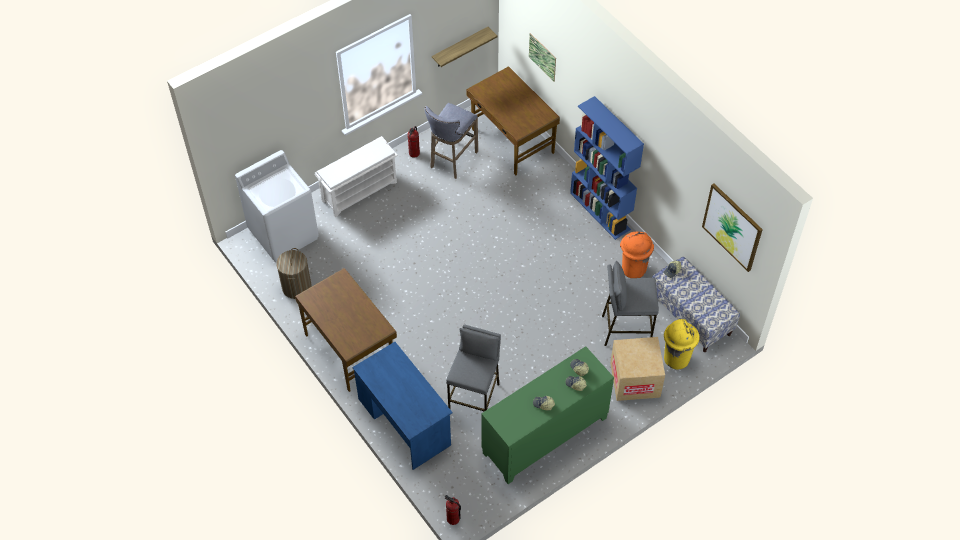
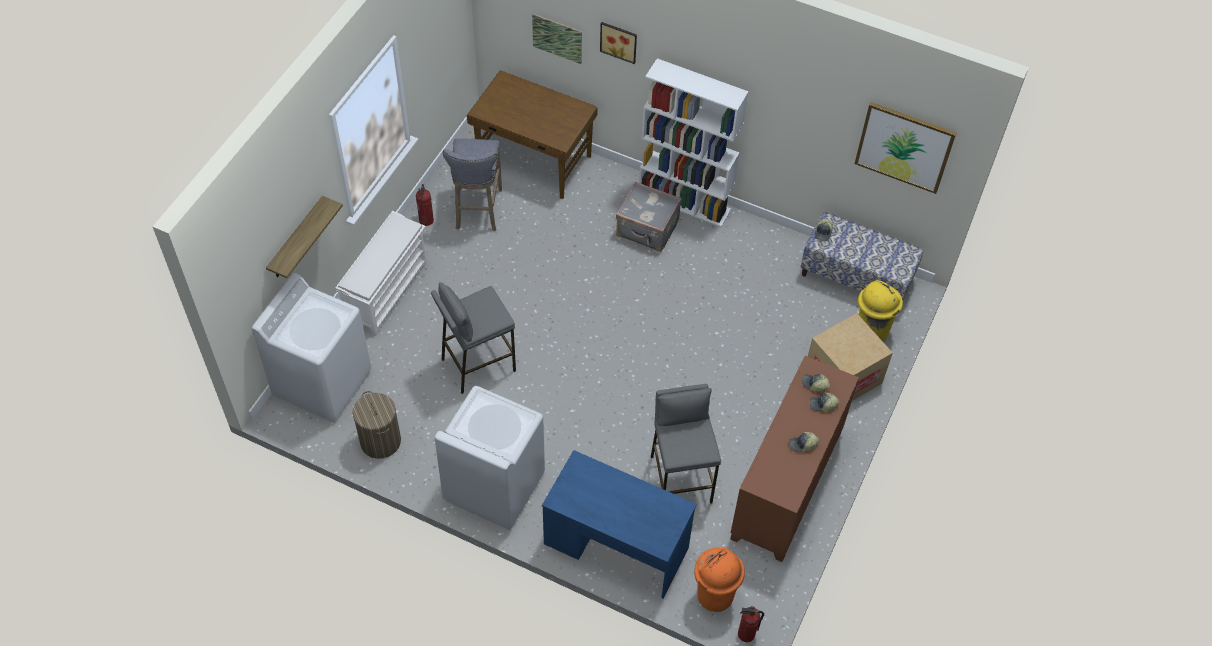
camera: 30 degrees left, 0 degrees up
(349, 348) = (494, 487): brown desk -> white washing machine
(460, 47) = (443, 65): shelf -> shelf (296, 239)
(545, 436) = (787, 485): green cabinet -> brown cabinet
(561, 220) = (647, 229): none -> grey suitcase
(576, 74) = (619, 41): none -> picture
(600, 211) = (685, 202): blue bookcase -> white bookcase
(625, 330) = (797, 324): grey stool -> grey stool (477, 364)
(633, 269) = (761, 252): orange trash can -> orange trash can (714, 595)

